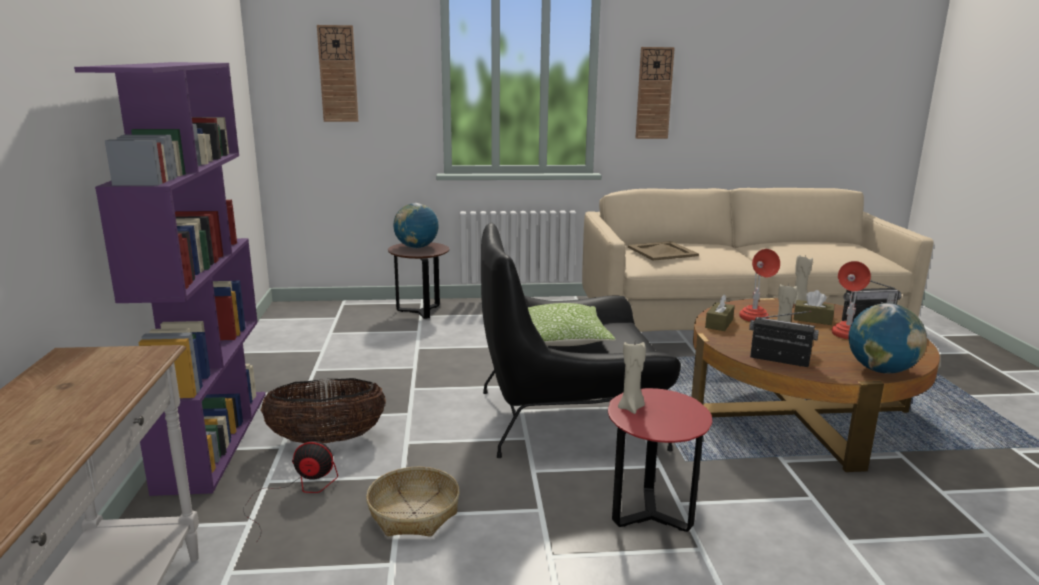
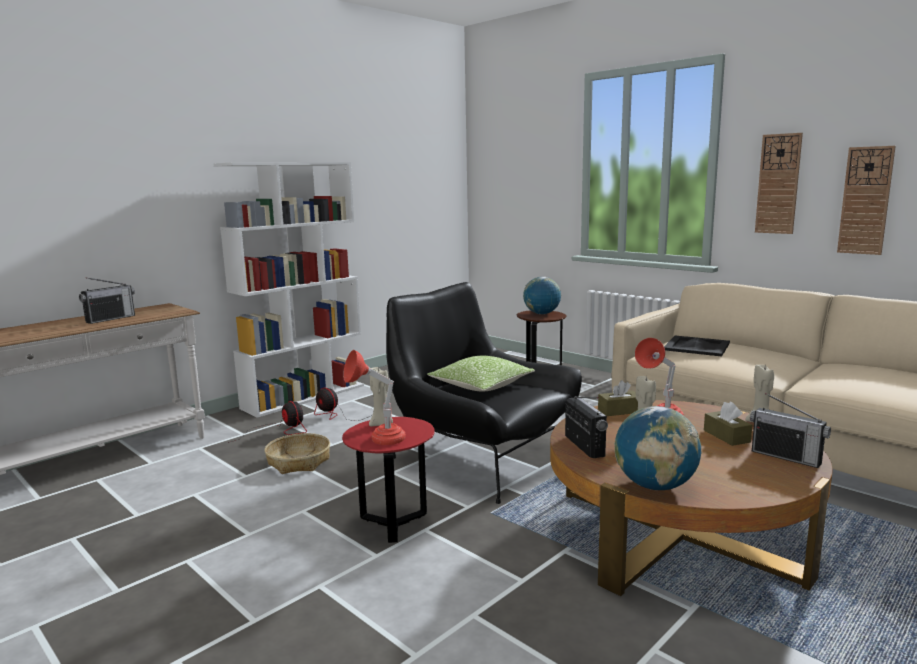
camera: 50 degrees right, 5 degrees down
(66, 406) = (110, 319): none -> radio
(213, 438) = (304, 396): purple bookcase -> white bookcase
(327, 440) = (341, 415): basket -> fan
(338, 74) = (515, 172): wall clock -> wall clock (865, 200)
(662, 251) = (696, 346): beige tray -> black tray
(845, 337) = (711, 457): red table lamp -> red table lamp (378, 440)

